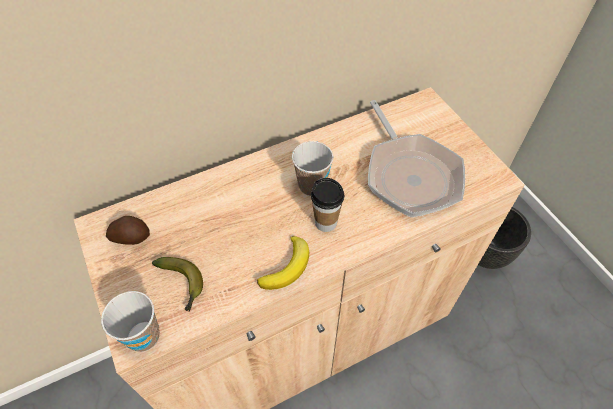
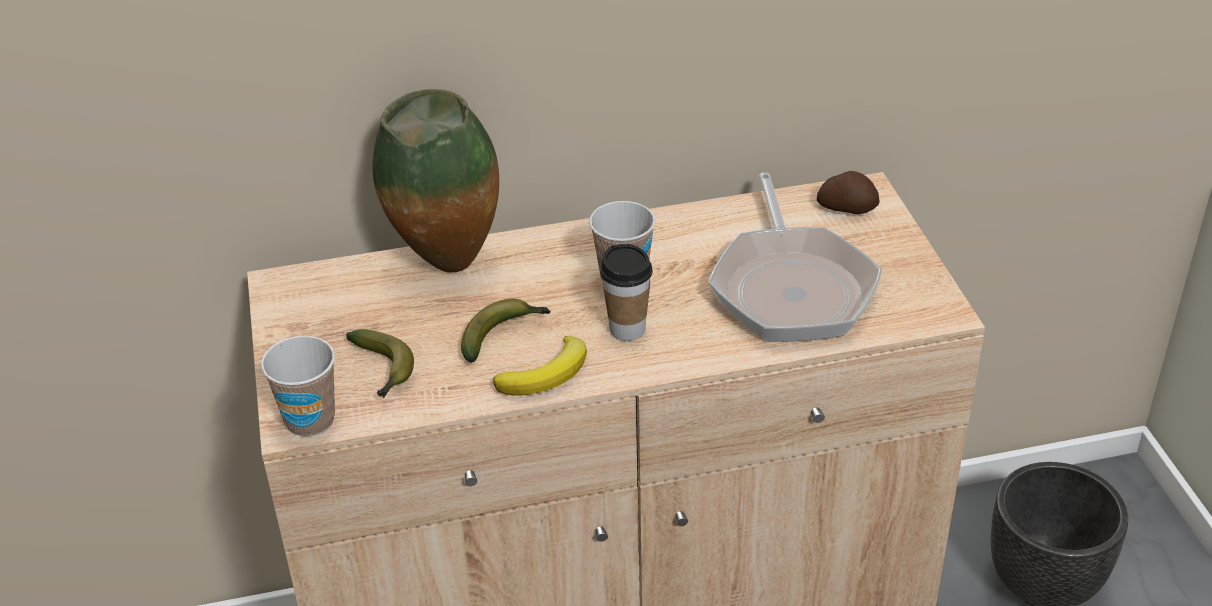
camera: 15 degrees right, 15 degrees down
(130, 236) = (324, 304): potato -> potato (847, 207)
(202, 194) = (447, 267): none -> vase
(251, 241) = (503, 335): none -> banana

